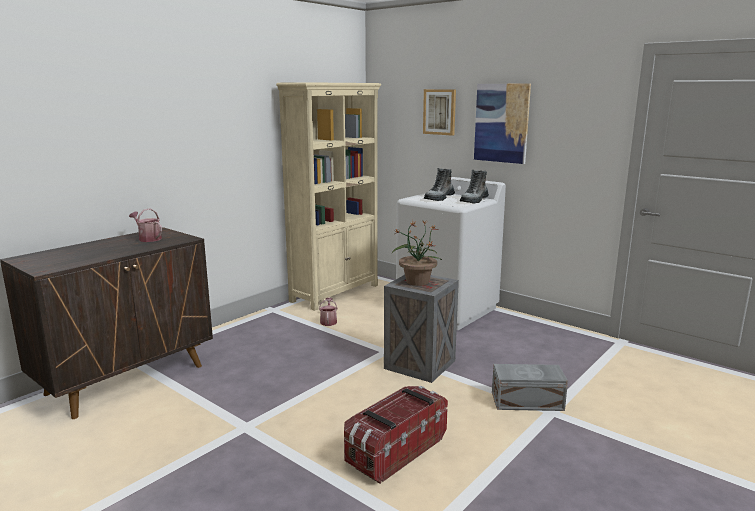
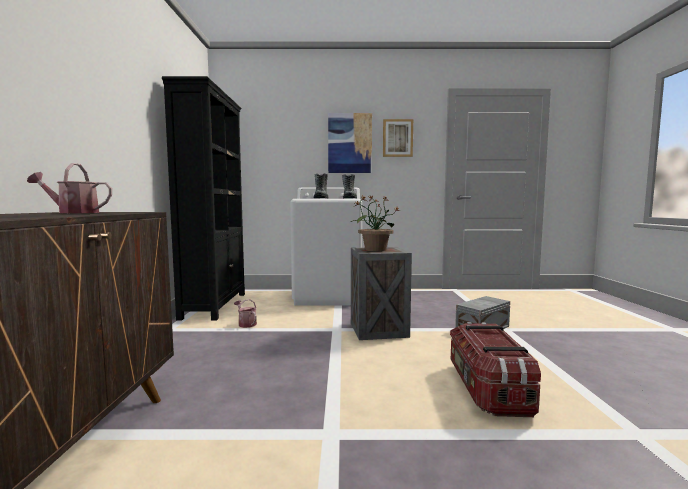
camera: 40 degrees left, 10 degrees down
(335, 293) = (215, 305): beige bookcase -> black bookcase
(439, 112) = (292, 136): picture -> picture (397, 138)

